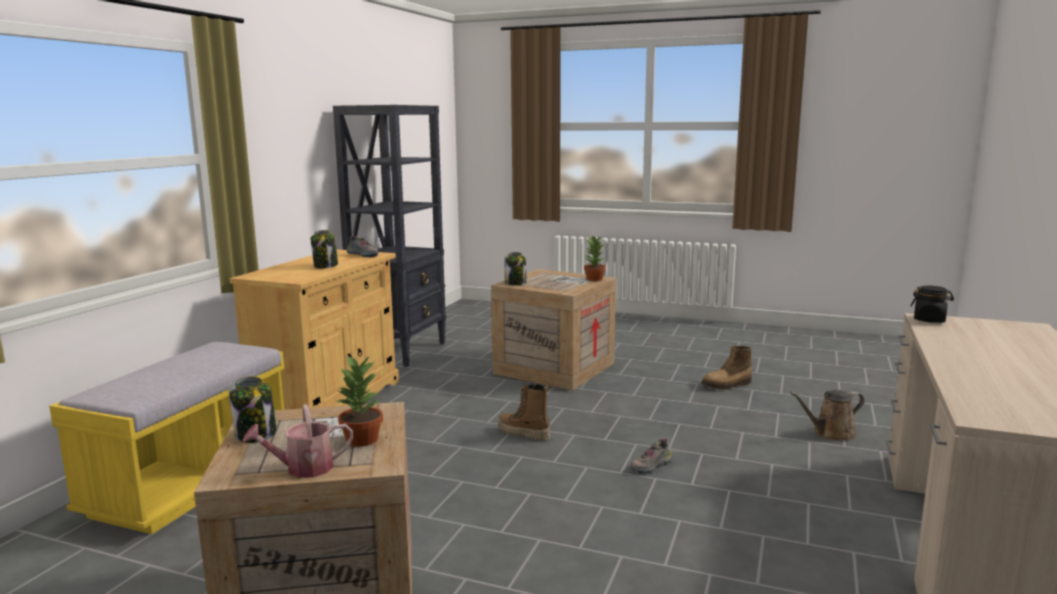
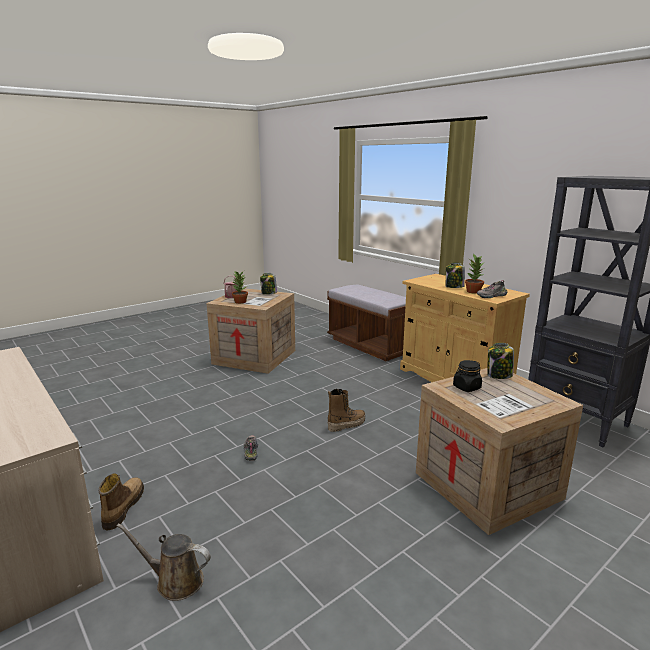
camera: 120 degrees right, 5 degrees up
(191, 483) = (370, 345): yellow bench -> brown bench
(594, 279) = (498, 416): potted plant -> potted plant (473, 291)
(727, 385) = (352, 591): boot -> boot (123, 507)
(831, 434) = (175, 581): brown watering can -> brown watering can turned 90 degrees counterclockwise
(929, 320) = (47, 436): black jar -> black jar (466, 387)

